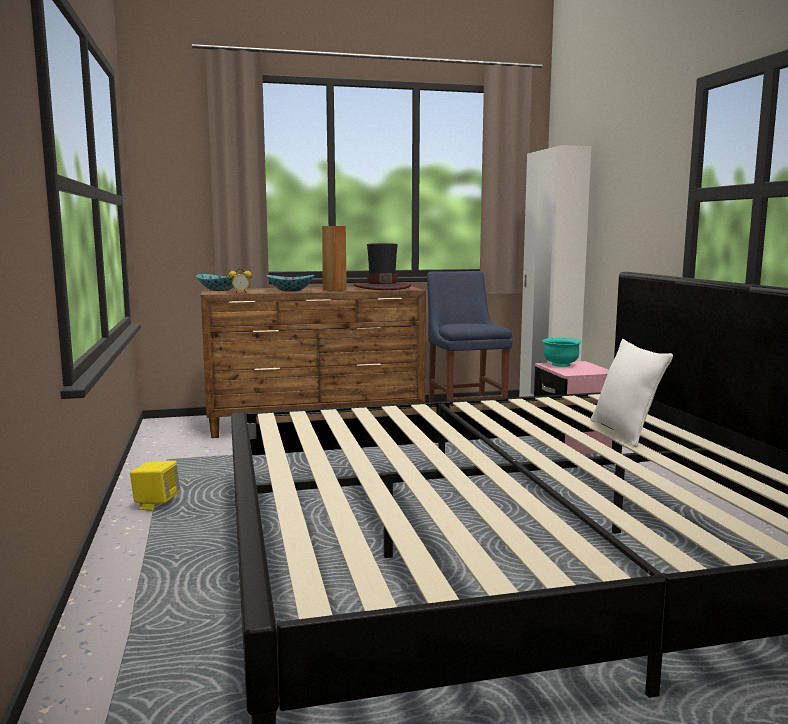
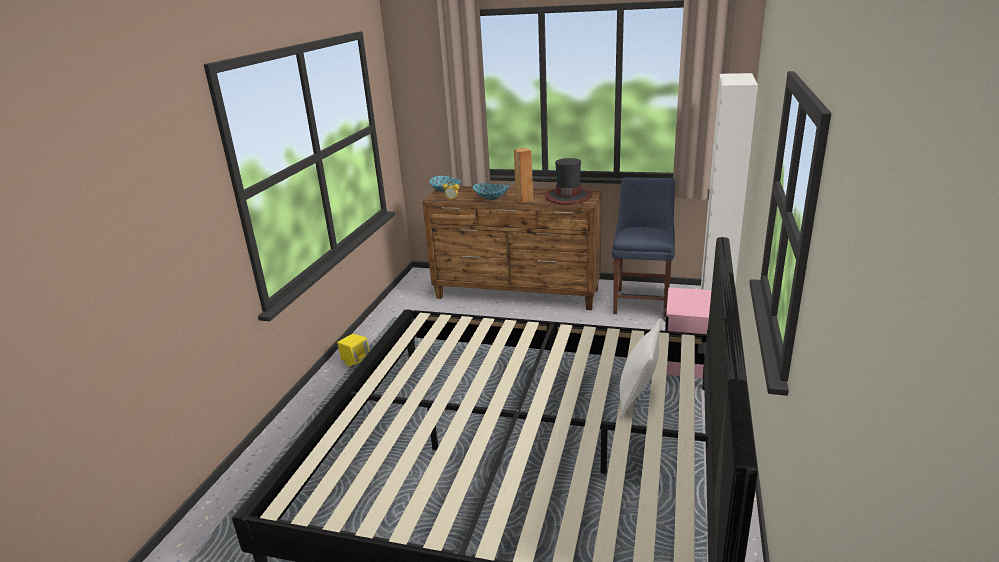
camera: 30 degrees right, 15 degrees up
(560, 365) = (685, 295): turquoise bowl -> none

